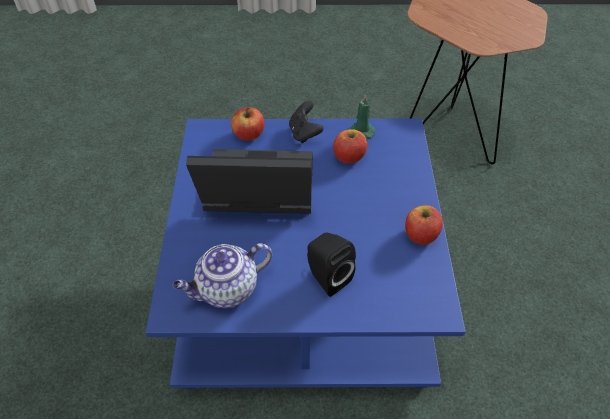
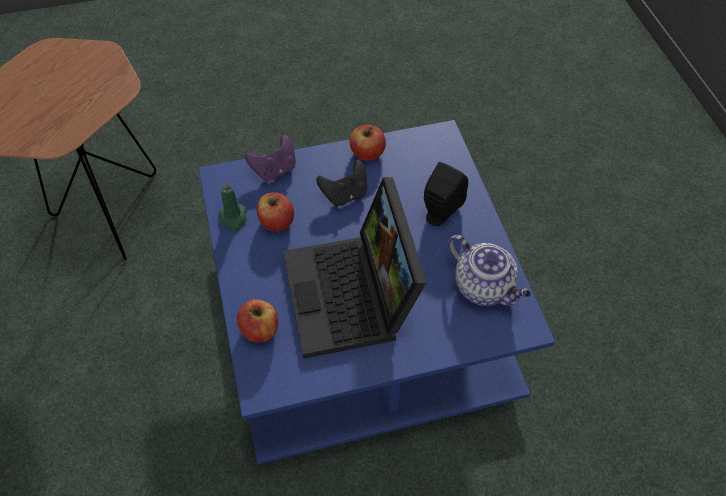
camera: 105 degrees left, 5 degrees up
(304, 133) = (246, 271): black game controller -> black game controller (345, 194)
(409, 163) = (274, 170): none -> purple game controller

